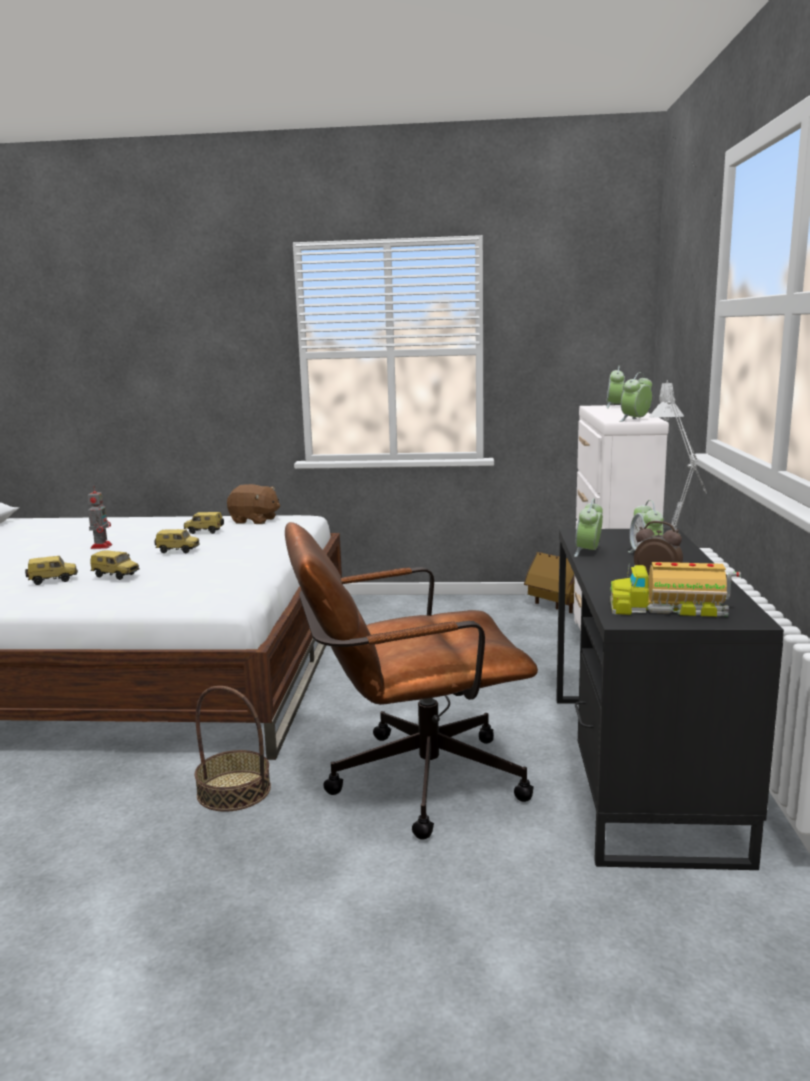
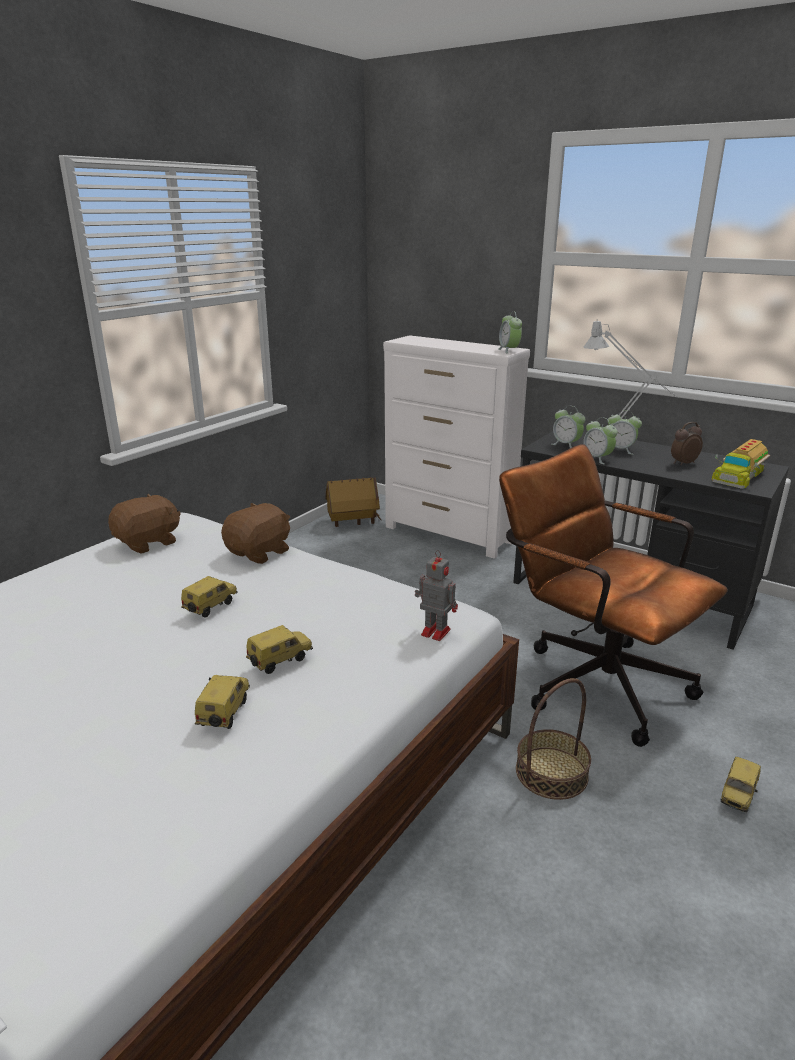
camera: 60 degrees left, 10 degrees up
(101, 546) = (95, 653): toy robot -> toy robot (434, 631)
(204, 532) = (148, 577): toy car -> toy car (738, 796)
(272, 542) = (260, 553): none -> brown plush toy
(409, 781) = (592, 679): brown office chair -> brown office chair turned 120 degrees clockwise
(614, 406) = (415, 339): alarm clock -> alarm clock (566, 445)

